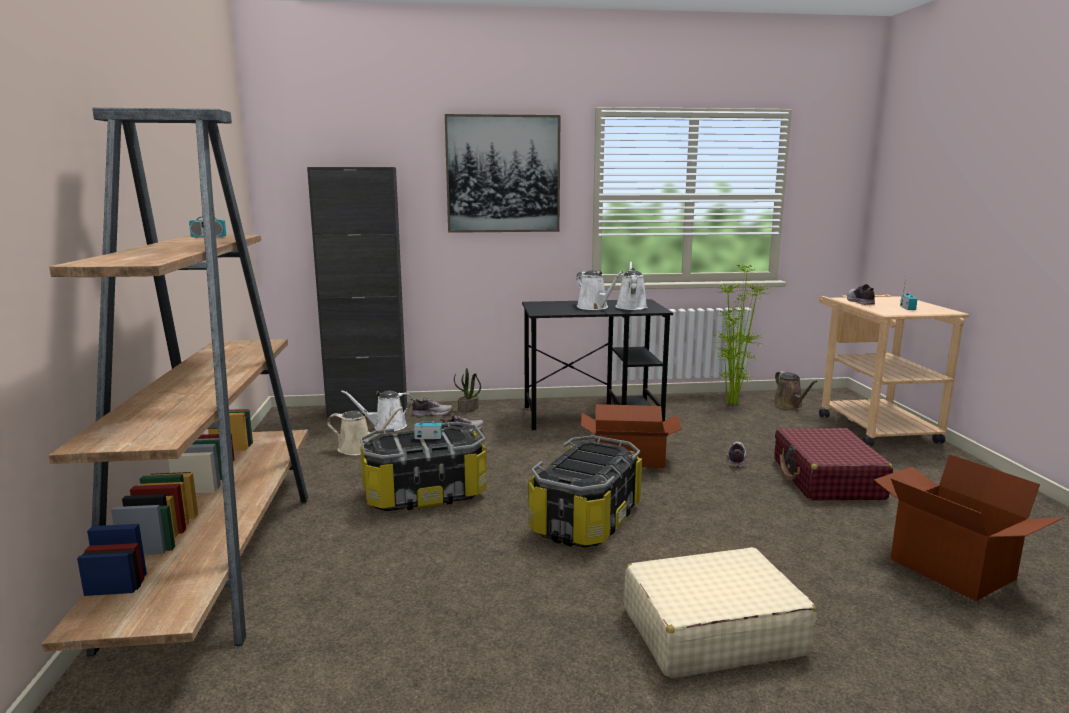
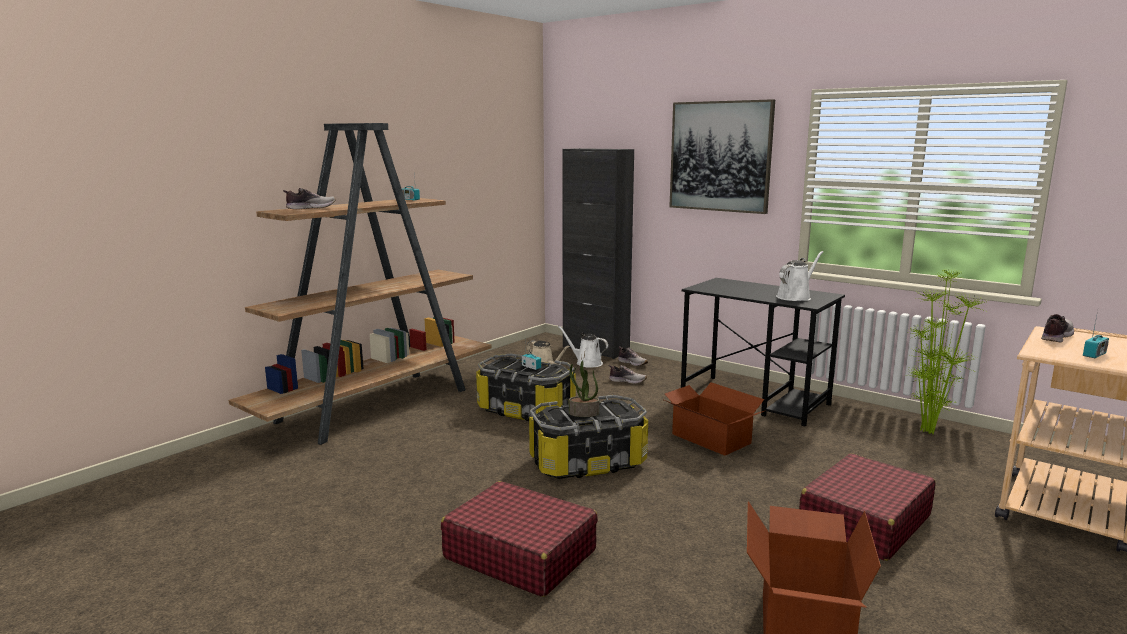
camera: 45 degrees right, 0 degrees up
(468, 409) = (665, 367): potted plant -> potted plant (583, 413)
(594, 307) = (758, 292): white watering can -> none
(711, 631) = (520, 554): beige suitcase -> red suitcase
(735, 460) = (806, 474): shoe -> shoe (310, 208)
(789, 406) = (998, 454): brown watering can -> none

